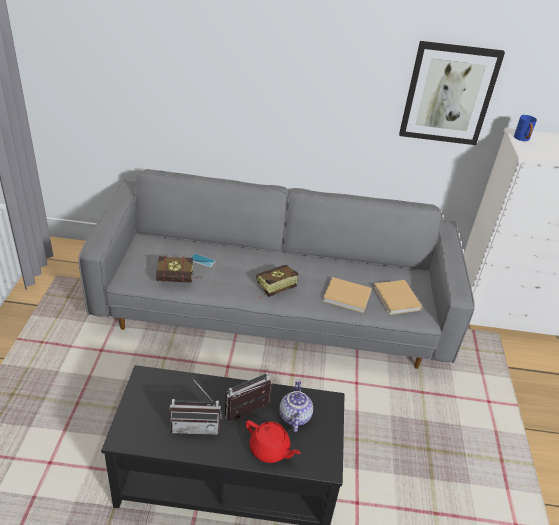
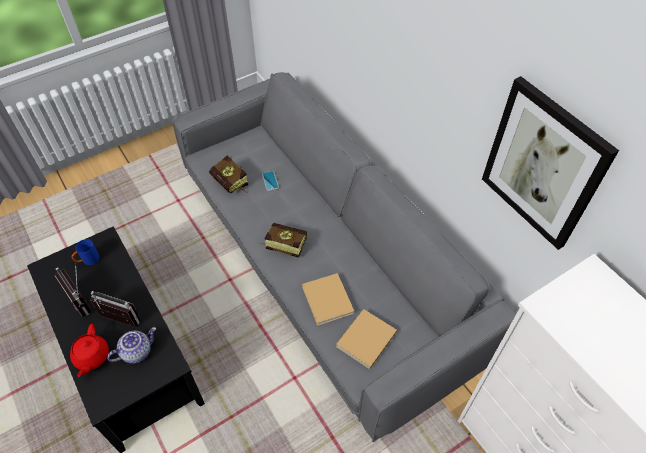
camera: 55 degrees right, 15 degrees up
(522, 139) = (582, 285): blue mug -> blue mug (88, 260)

